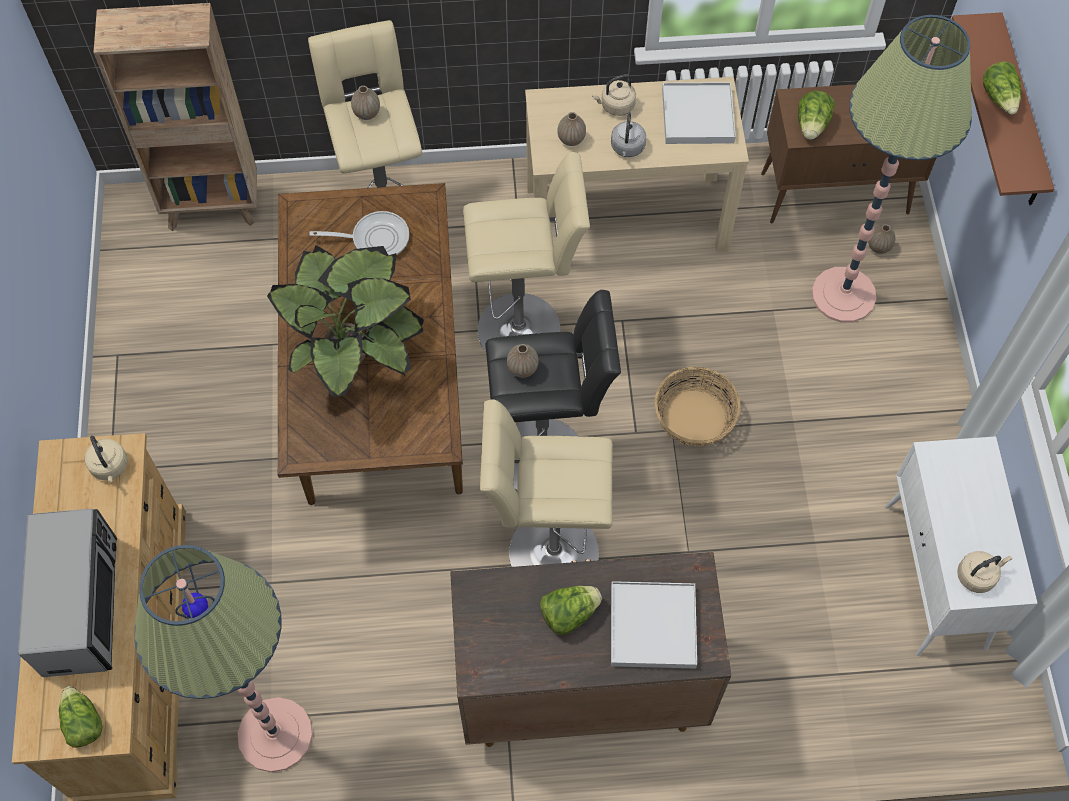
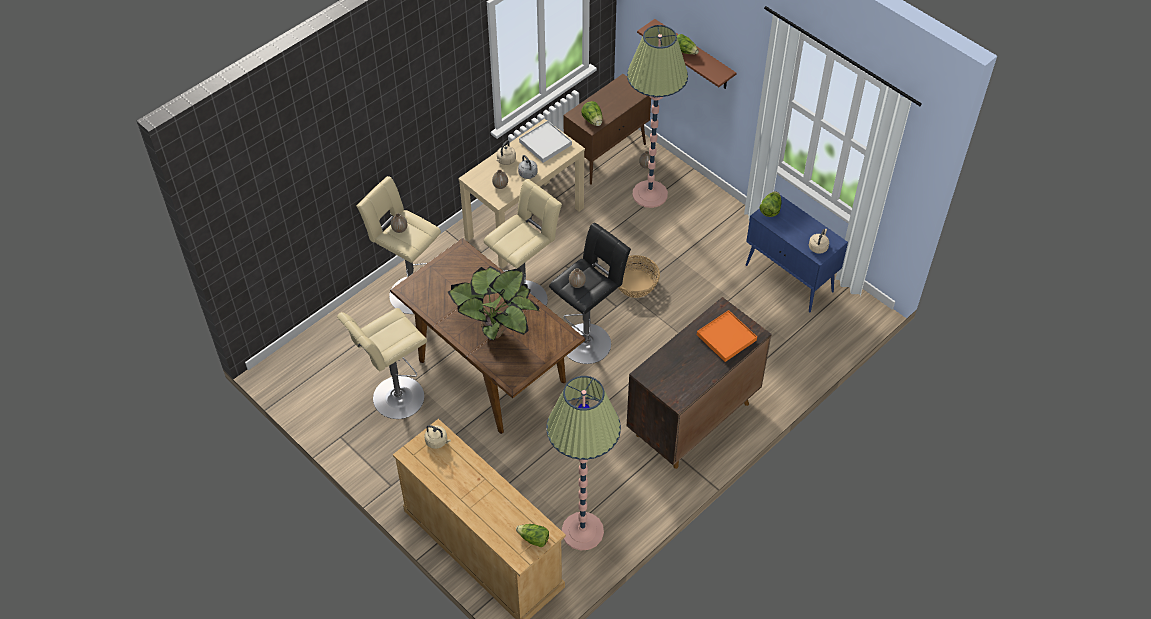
camera: 40 degrees left, 10 degrees down
(81, 605) = (484, 499): microwave -> none
(214, 207) = (319, 343): brown bookcase -> none
(375, 239) = (455, 279): frying pan -> none
(546, 553) = (626, 379): beige stool -> beige stool (395, 399)
(569, 614) = (690, 355): lettuce -> lettuce (770, 210)
(652, 626) = (726, 337): white tray -> orange tray
(935, 578) = (790, 279): white cabinet -> blue cabinet

